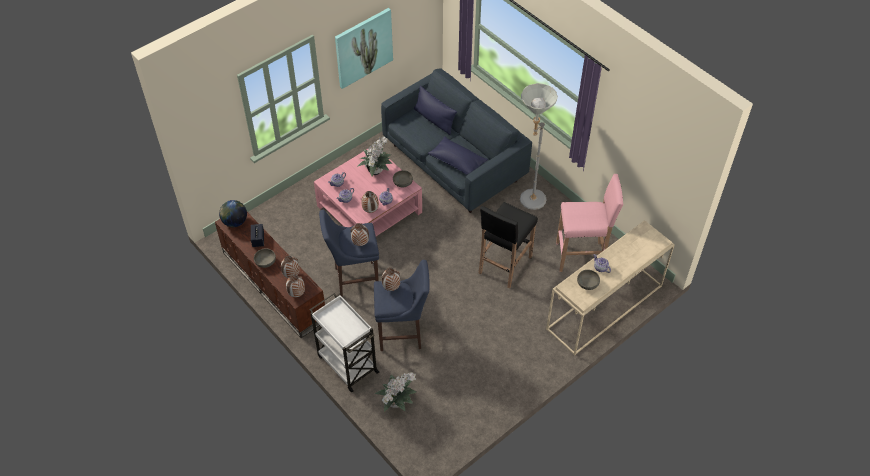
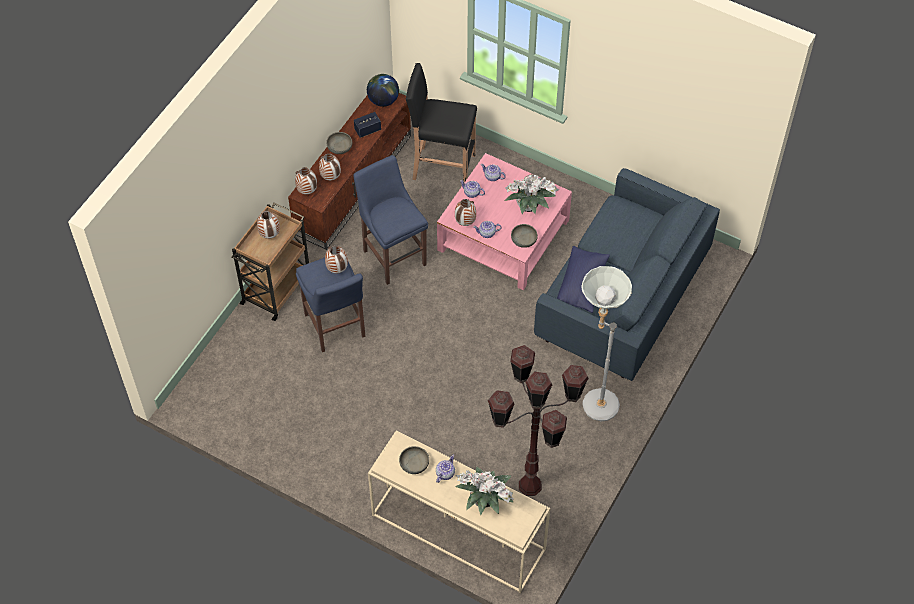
camera: 70 degrees right, 5 degrees up
(347, 363) = (276, 288): white cart -> brown cart
(360, 243) = (389, 220): vase -> vase (270, 235)
(363, 47) = (632, 92): picture -> none
(397, 402) = (243, 352): potted plant -> potted plant (486, 502)
(434, 120) = (642, 238): blue pillow -> none
(504, 266) = (477, 402): black stool -> black stool (442, 167)
(581, 256) = (530, 486): pink stool -> brown floor lamp

